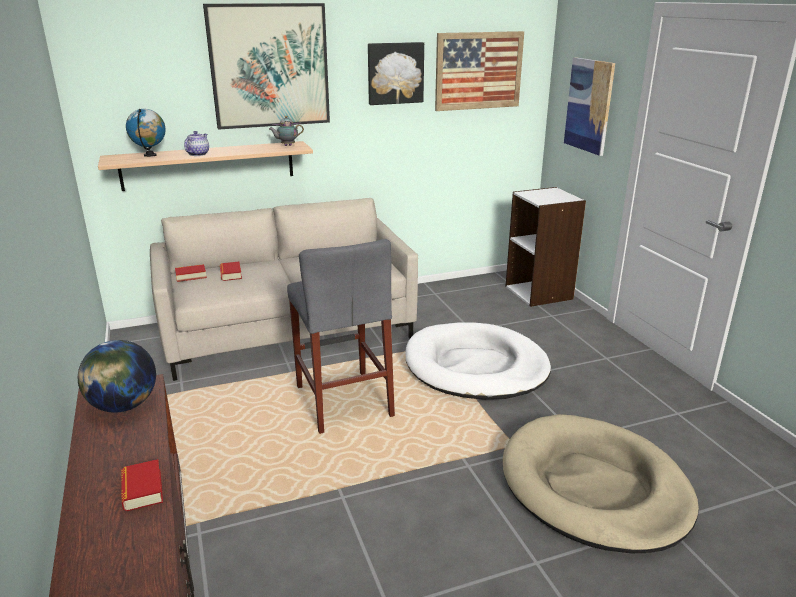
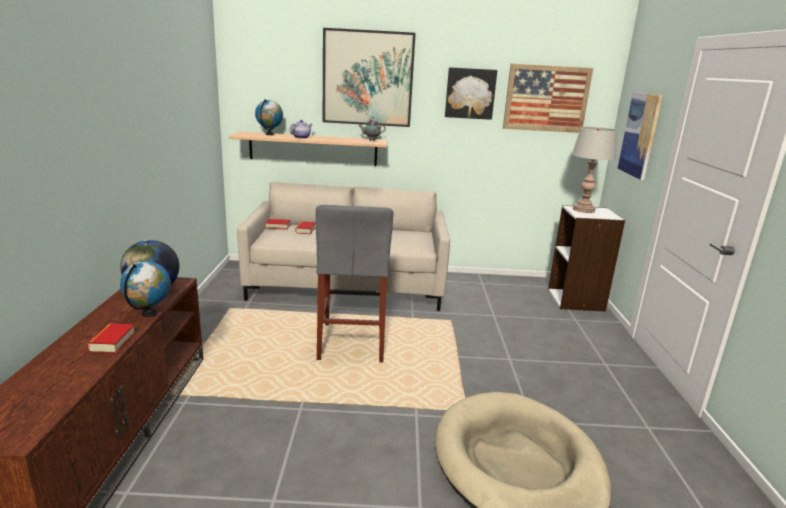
camera: 20 degrees right, 5 degrees down
(152, 439) = (149, 314): none -> globe
(476, 366) = (477, 343): white dog bed -> none
(538, 194) = (583, 210): none -> grey table lamp

